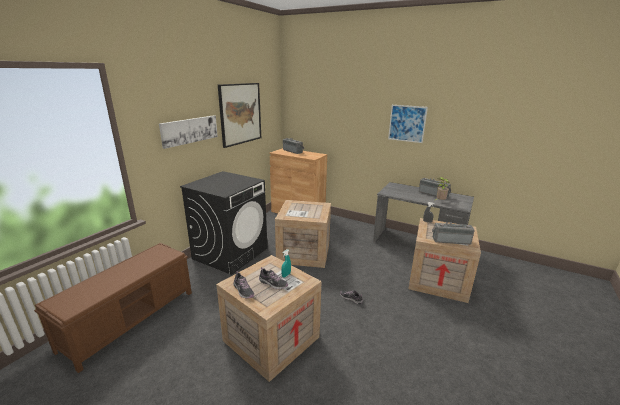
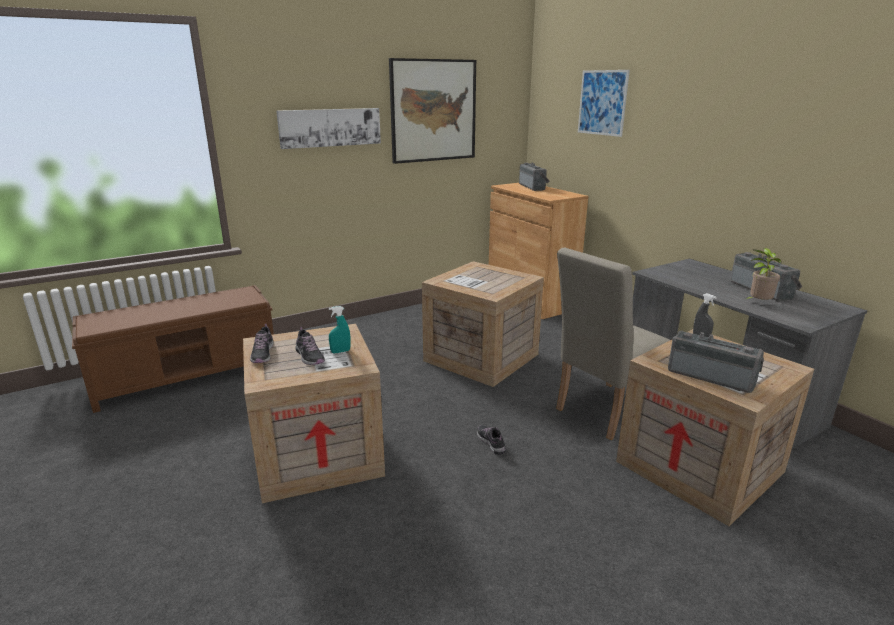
camera: 30 degrees right, 0 degrees up
(231, 253) = (373, 333): black washing machine -> none
(382, 266) = (603, 412): none -> beige chair
(407, 123) = (733, 133): picture -> picture (602, 102)

